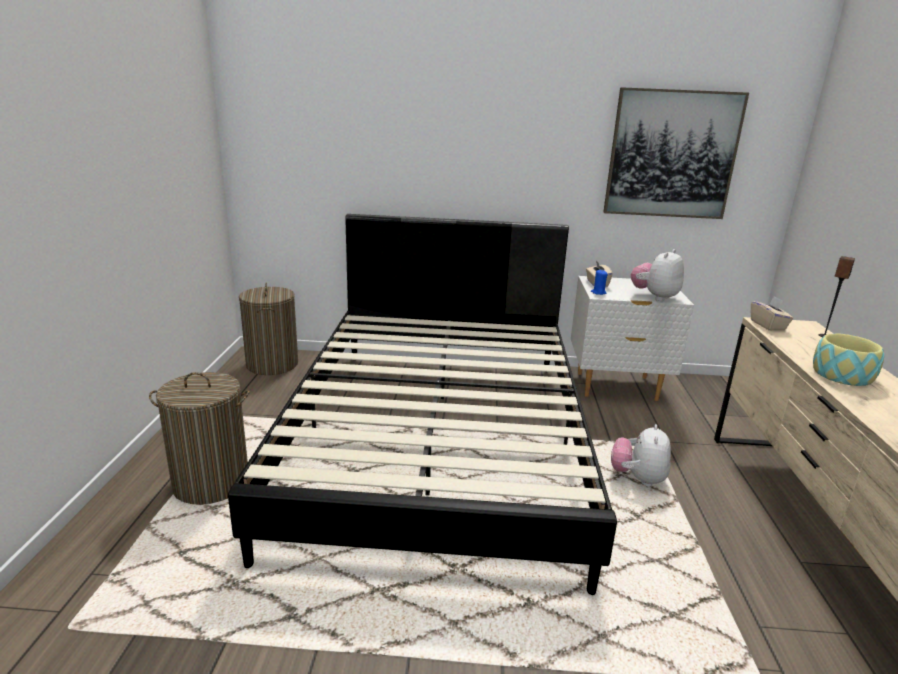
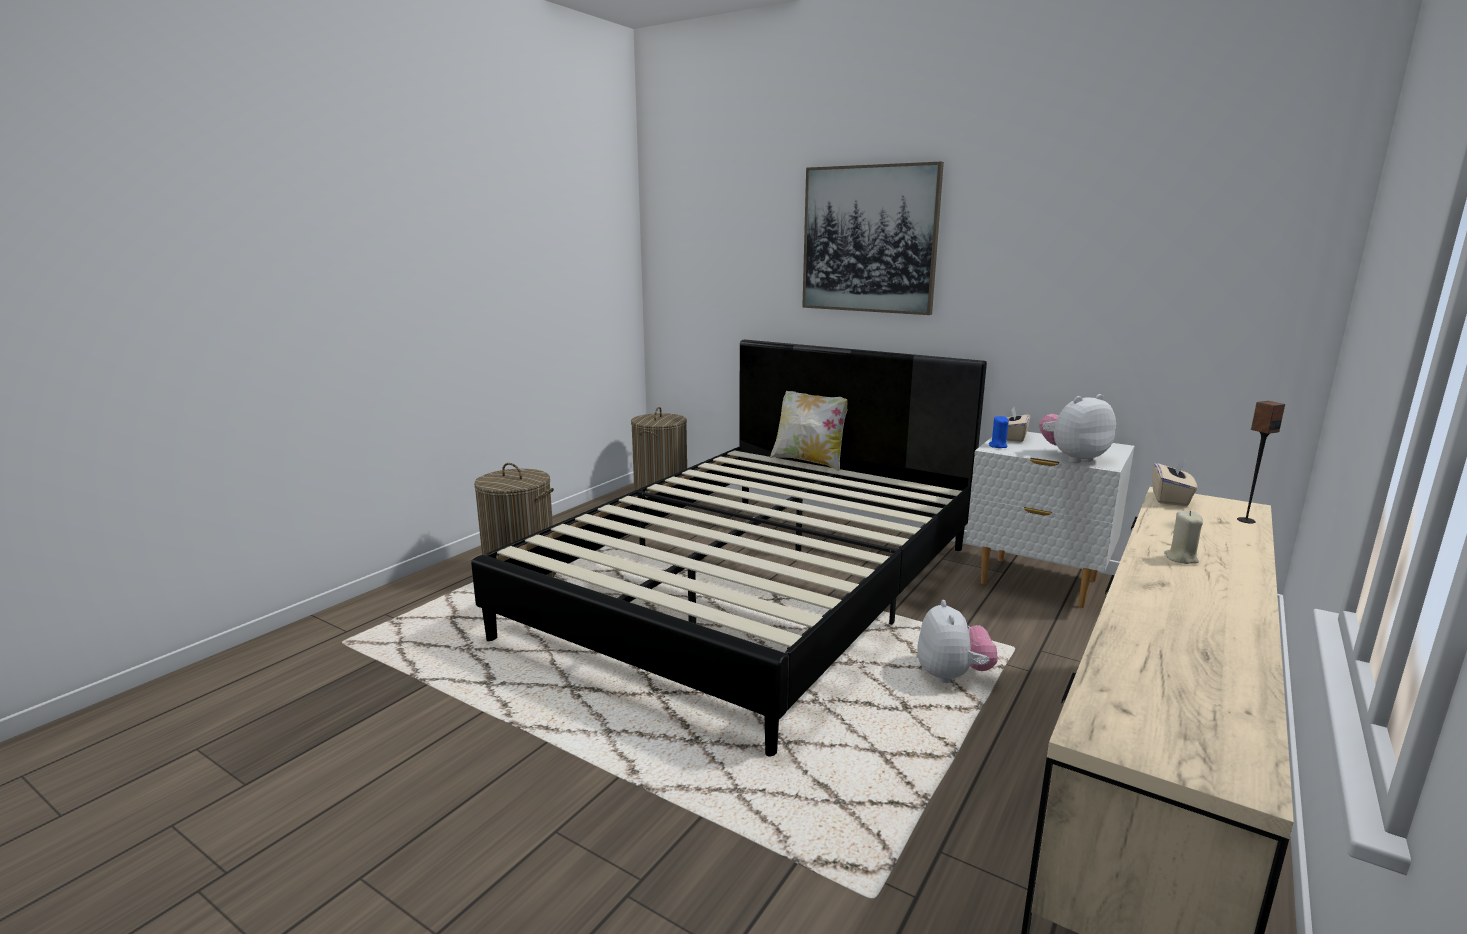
camera: 30 degrees right, 5 degrees down
(421, 317) = (809, 461): none -> pillow
(638, 479) = (952, 676): plush toy -> plush toy turned 135 degrees clockwise
(672, 154) = (1133, 270): picture -> picture (869, 239)
(842, 374) = (1181, 558): bowl -> beige candle

